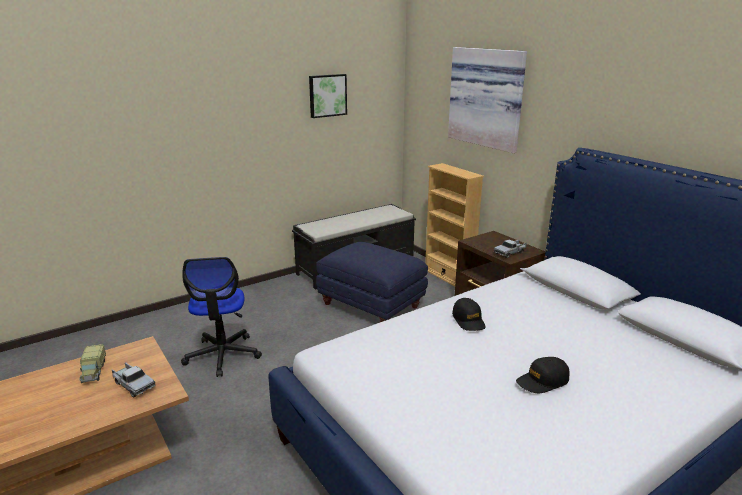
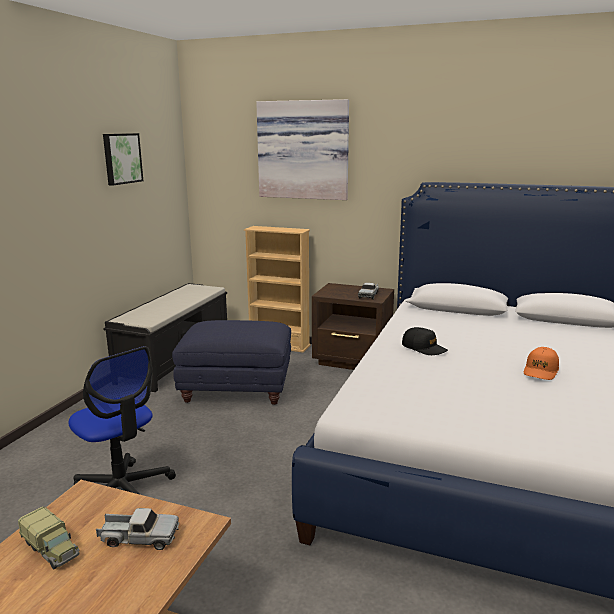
camera: 35 degrees left, 5 degrees down
(542, 381) = (541, 371): black cap -> orange cap

